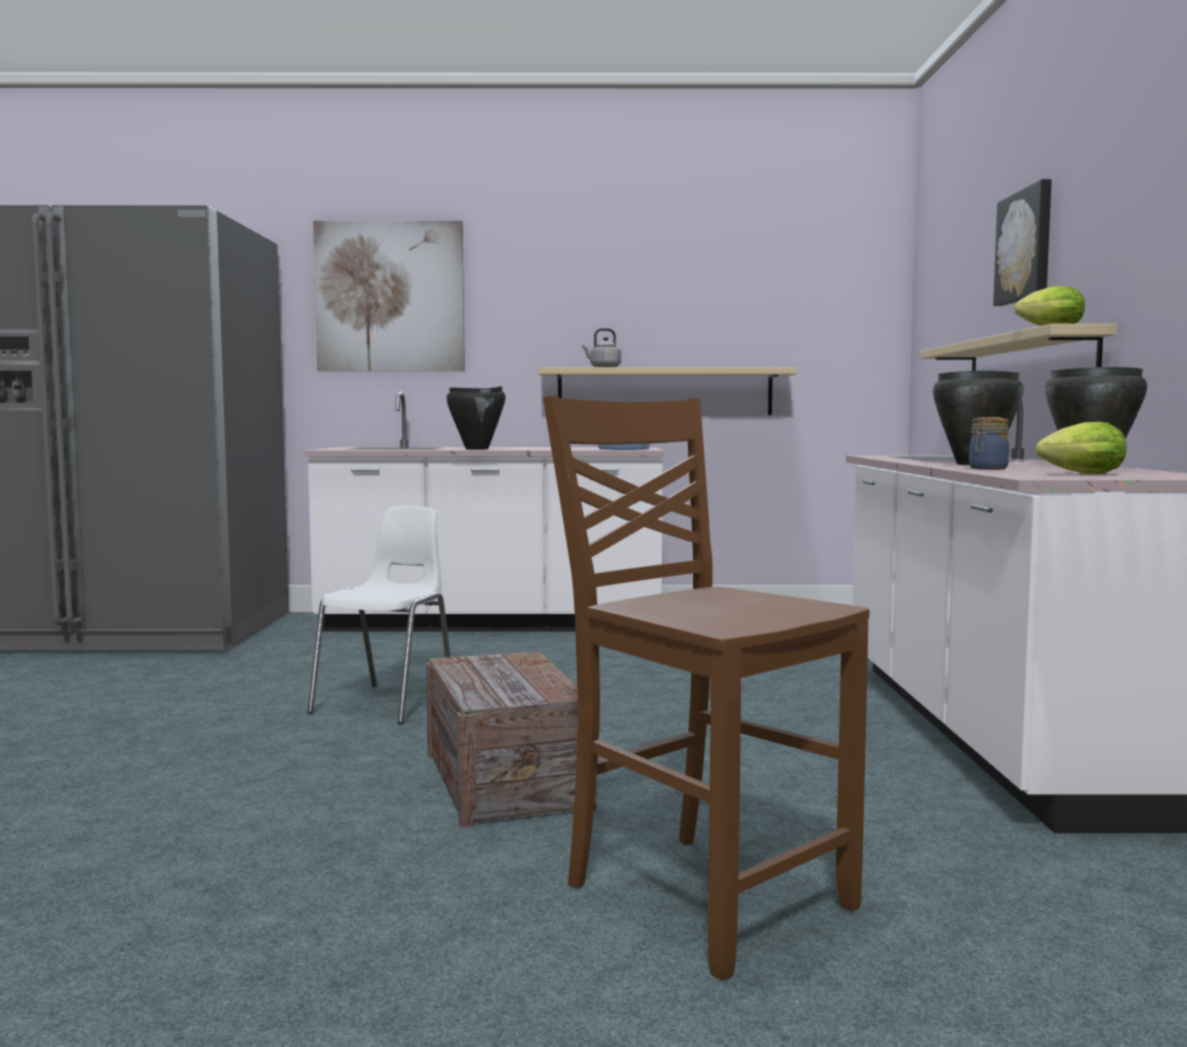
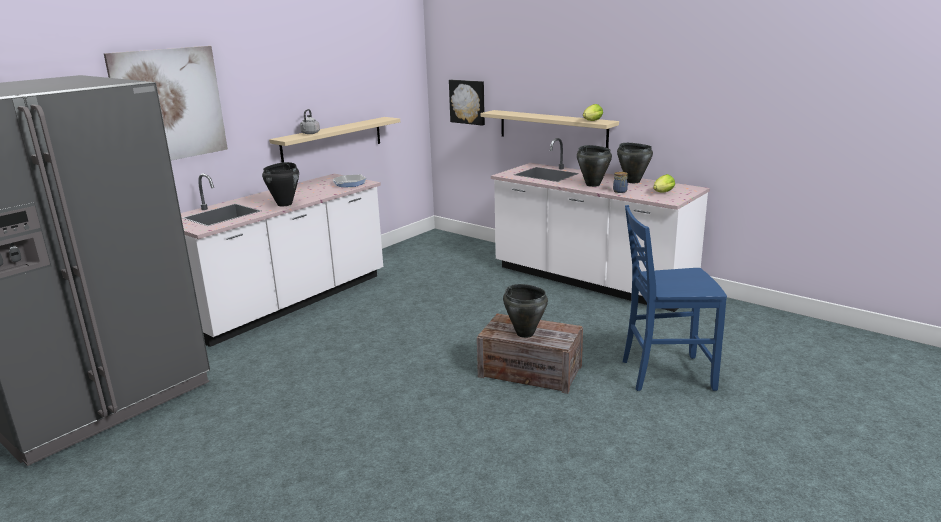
camera: 50 degrees left, 15 degrees up
(388, 703) = (390, 365): white chair -> none
(484, 676) = (525, 333): none -> black cooking pot
(703, 895) = (664, 374): brown chair -> blue chair
(1026, 246) = (547, 73): picture -> picture (468, 102)

